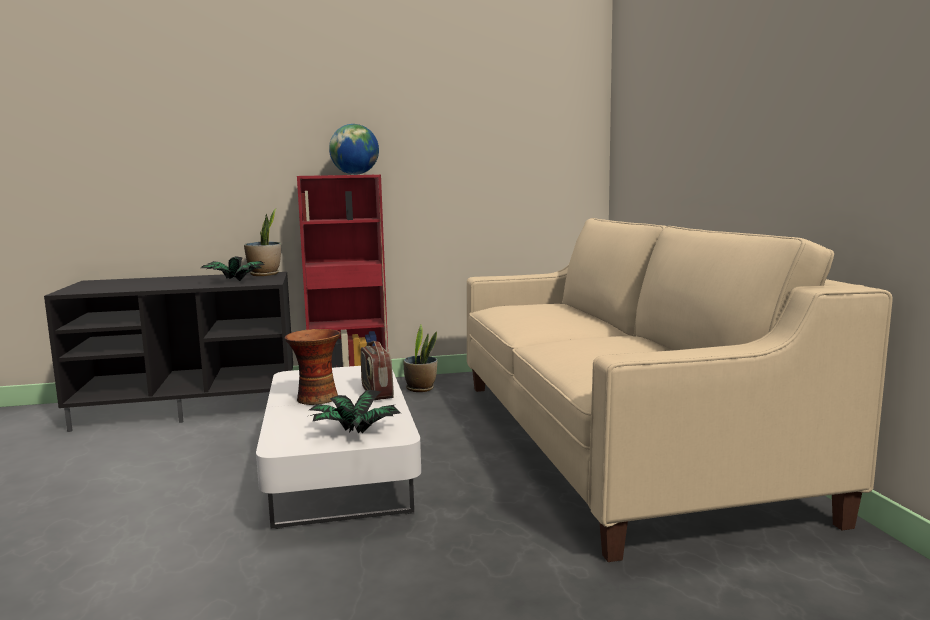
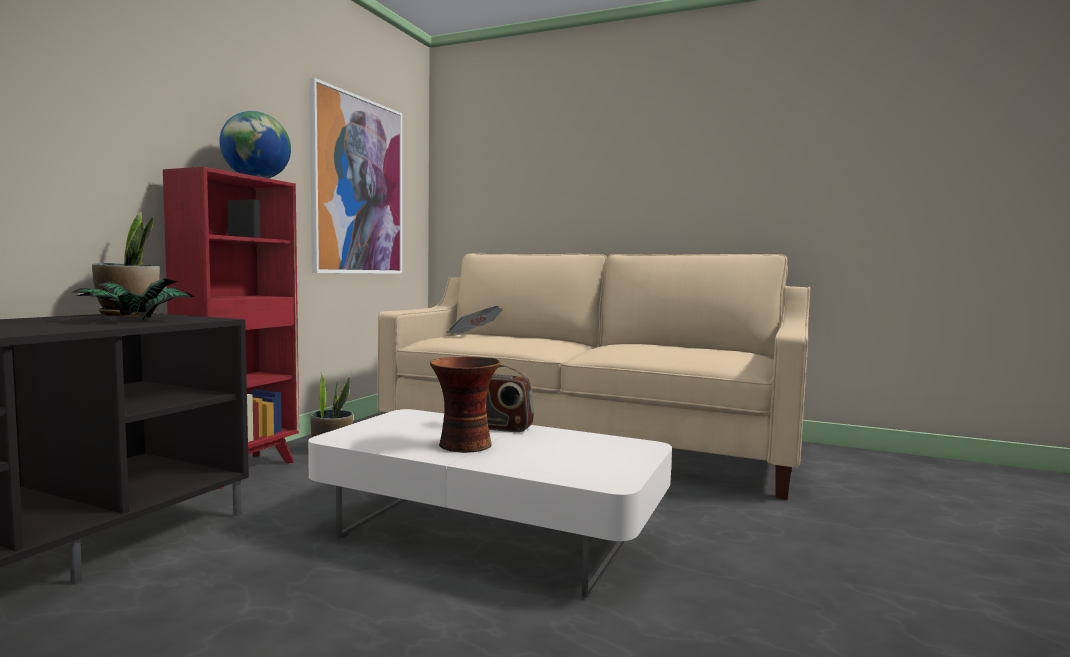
camera: 55 degrees left, 5 degrees down
(354, 432) = (610, 453): potted plant -> none
(497, 157) = (358, 186): none -> picture
(537, 307) = (474, 336): none -> newspaper

